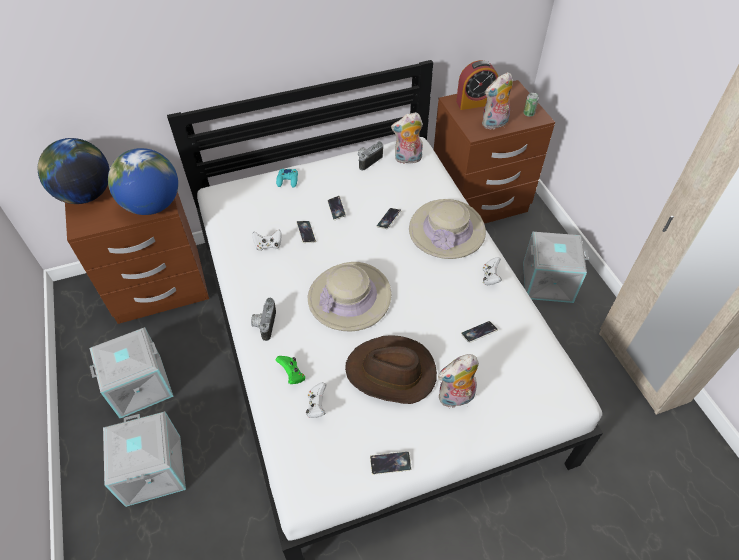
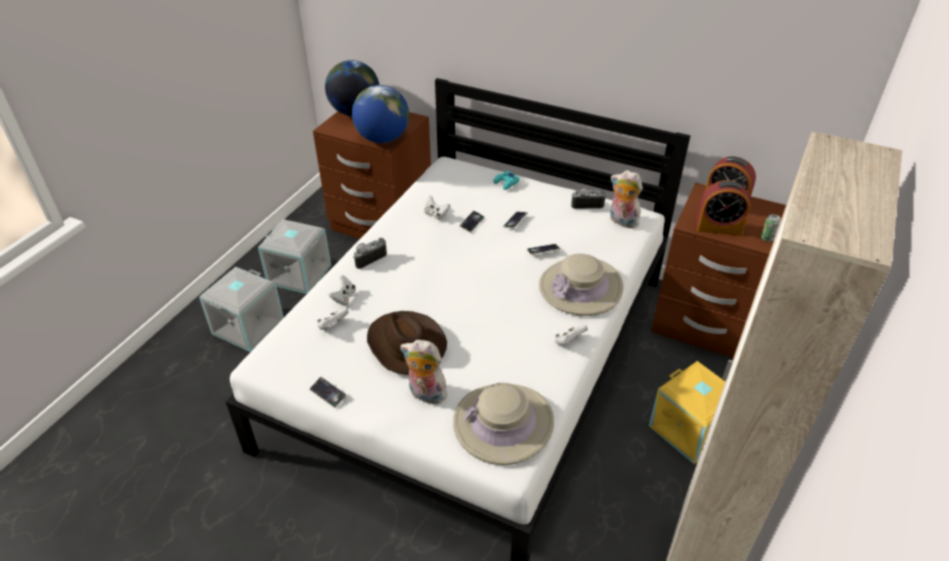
camera: 45 degrees right, 10 degrees down
(292, 374) = (344, 298): green game controller -> white game controller
(349, 297) = (443, 280): beige hat -> beige hat (503, 423)
(479, 333) = (504, 369): phone -> none
(494, 124) = (718, 228): plush toy -> alarm clock
(548, 281) = (691, 429): grey storage box -> yellow storage box

